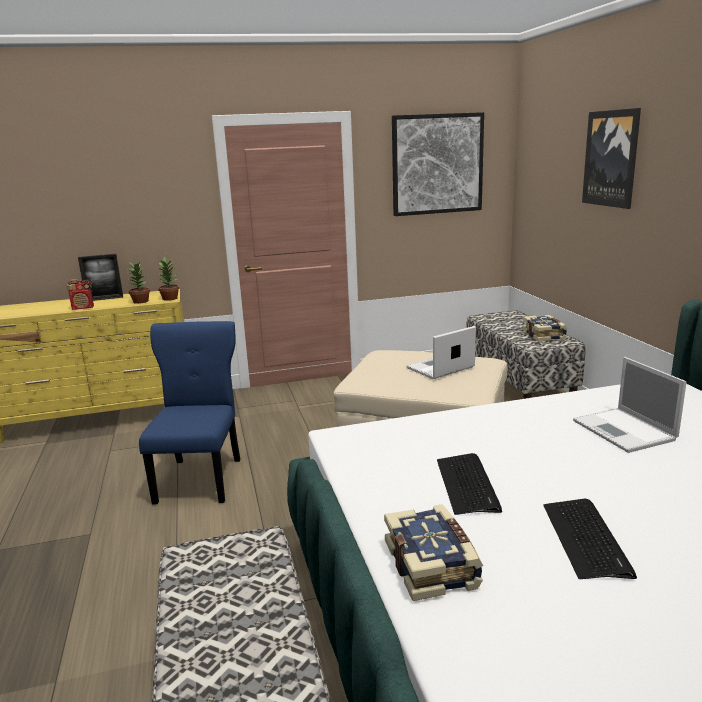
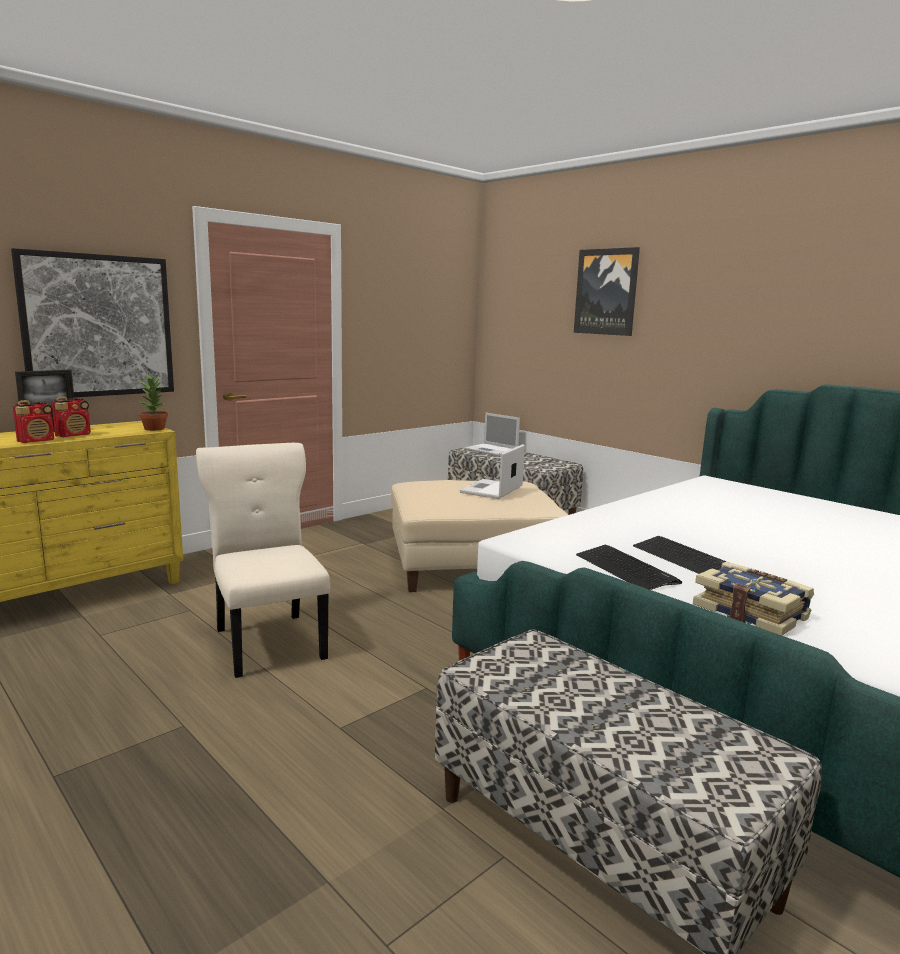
camera: 30 degrees left, 5 degrees down
(112, 303) = (74, 435): none -> radio
(141, 301) = (117, 432): potted plant -> none
(201, 478) = (269, 641): blue chair -> beige chair
(437, 164) = (417, 292): picture -> picture (98, 326)
(544, 335) = (541, 461): book -> none
(586, 539) = (818, 577): keyboard -> keyboard (626, 569)
(625, 431) = (732, 510): laptop -> laptop (492, 450)

